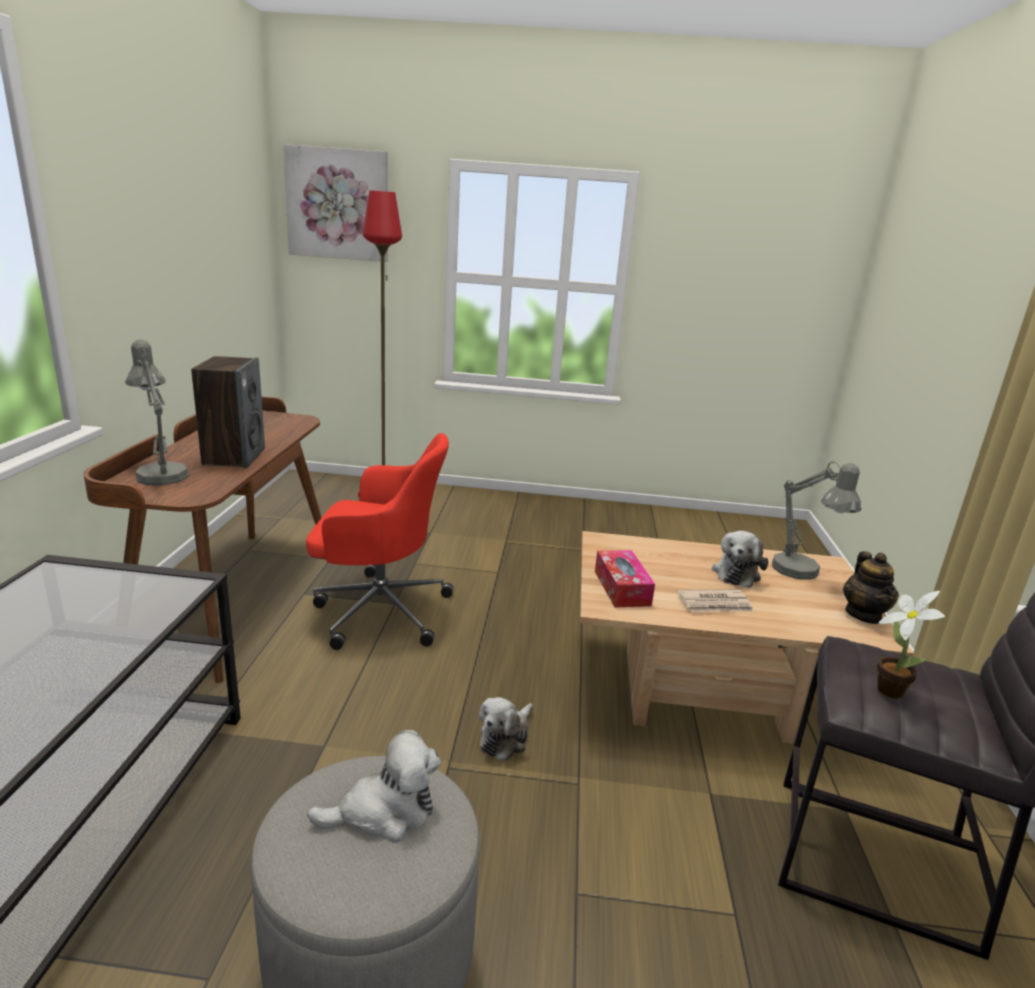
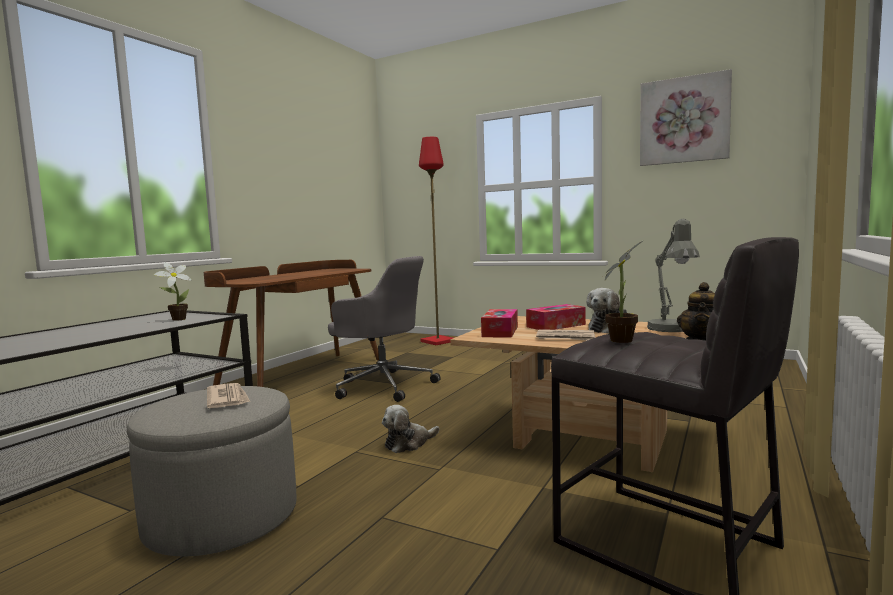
camera: 25 degrees right, 15 degrees down
(111, 605) = (176, 319): none -> potted plant
(160, 473) = (251, 279): grey table lamp -> none
(234, 457) = (298, 276): speaker -> none
(338, 204) = (414, 156): picture -> picture (684, 120)
(379, 610) = (383, 385): red office chair -> grey office chair
(384, 812) = (228, 399): plush toy -> newspaper
(670, 565) = (556, 325): none -> tissue box

